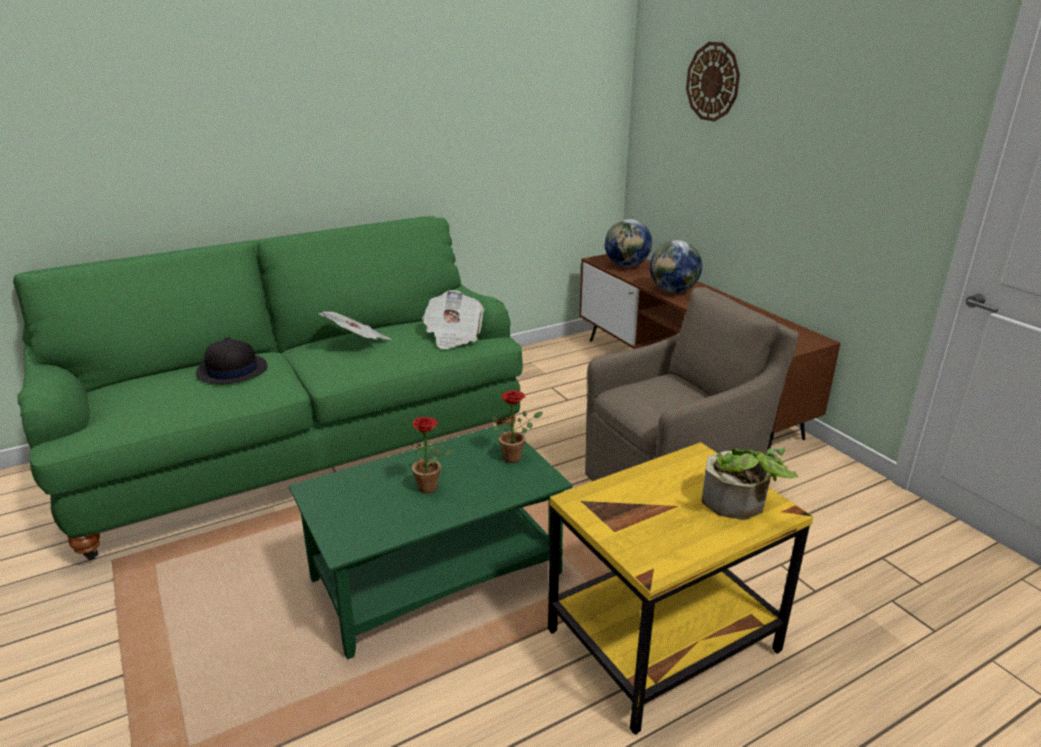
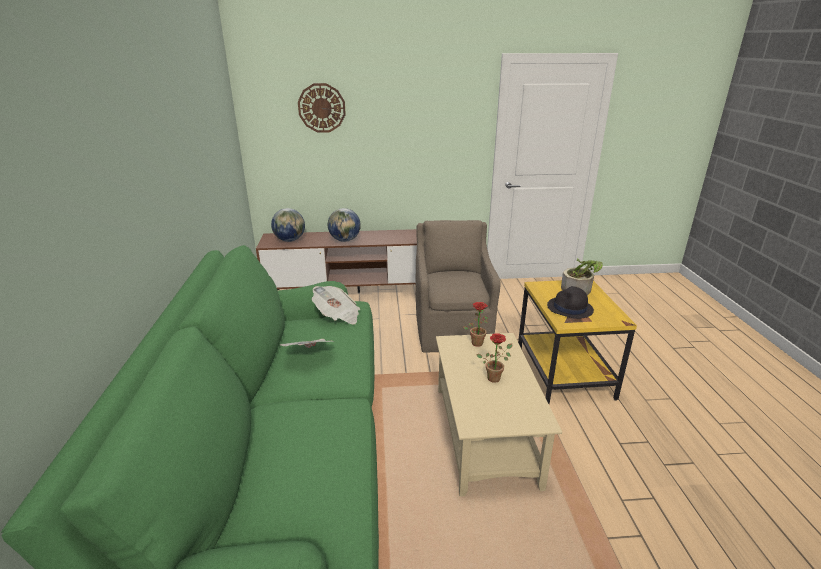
camera: 65 degrees left, 0 degrees up
(231, 370) = (302, 427): black hat -> black hat (570, 308)
(438, 575) = (484, 434): green coffee table -> beige coffee table

